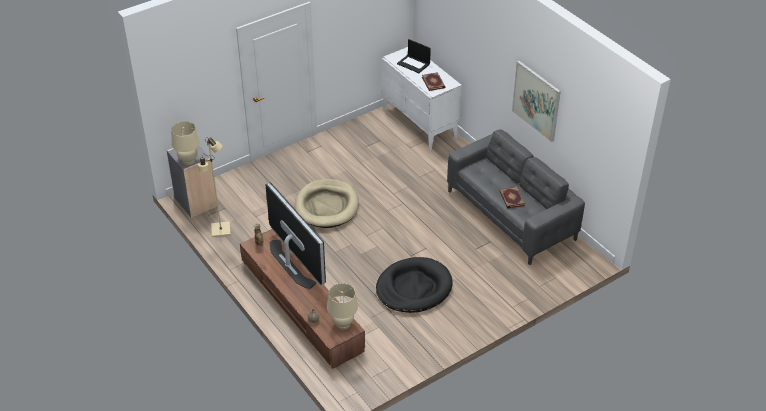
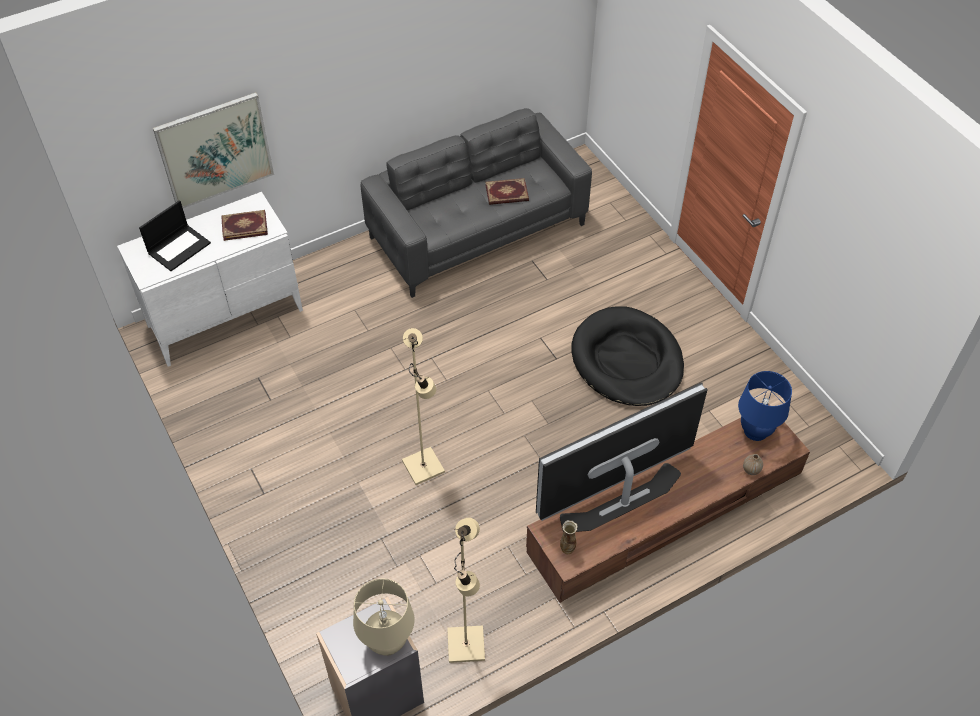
camera: 85 degrees left, 10 degrees up
(327, 206) = (423, 466): beige dog bed -> beige floor lamp
(343, 324) = (755, 431): beige table lamp -> blue table lamp
(536, 100) = (416, 69): picture -> picture (215, 150)

